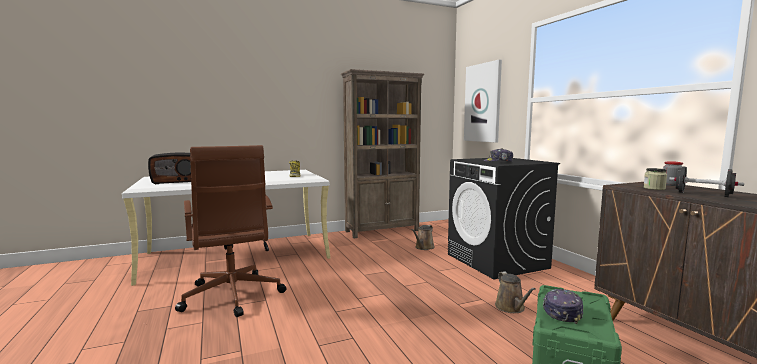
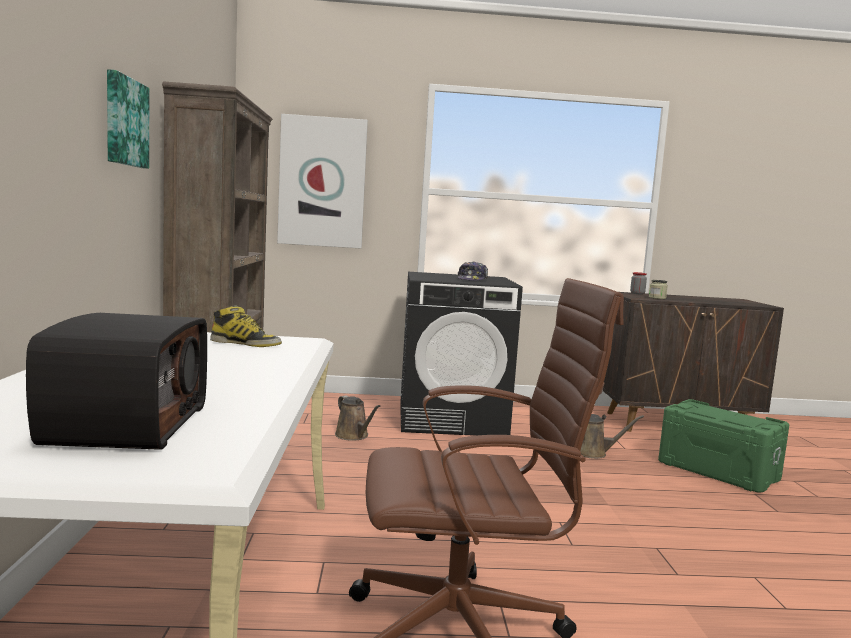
camera: 70 degrees left, 0 degrees up
(310, 93) = (124, 122): none -> picture
(562, 312) = (725, 419): cap -> none
(703, 194) = (690, 299): black dumbbell -> none

